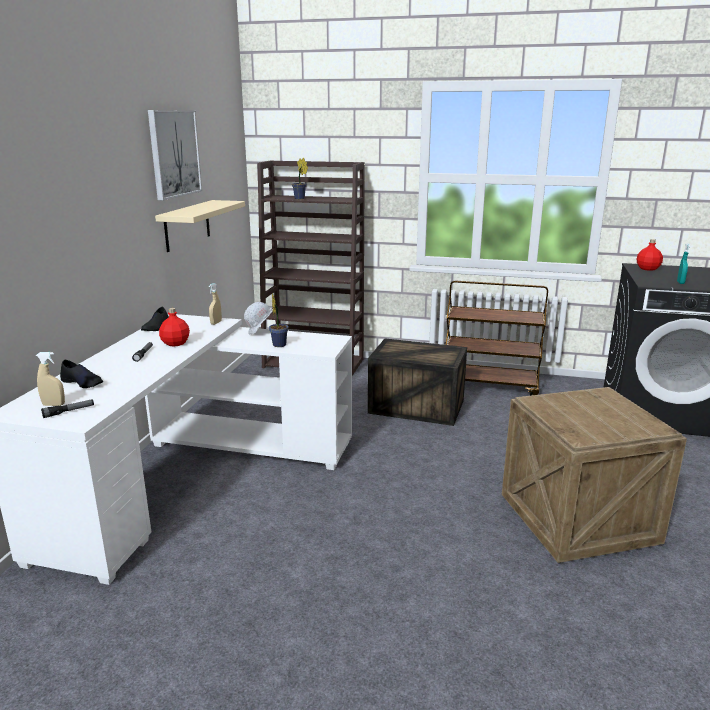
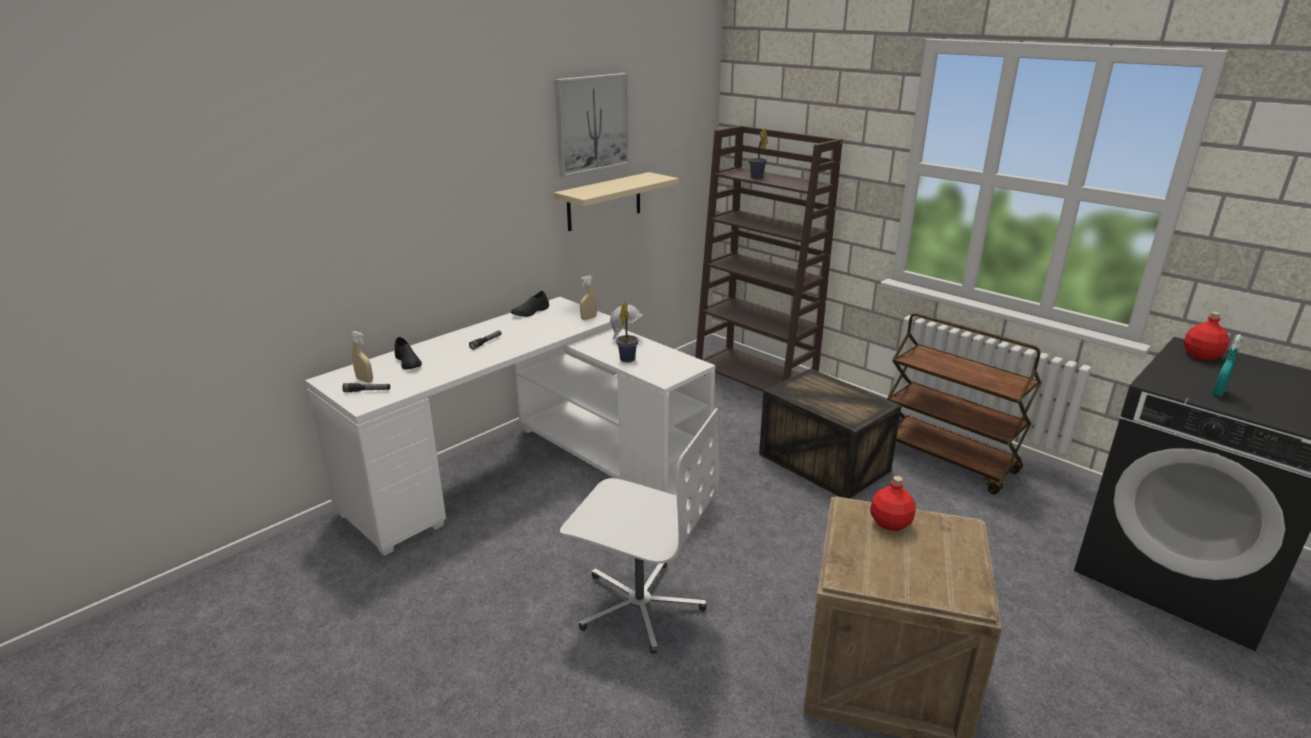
camera: 30 degrees right, 5 degrees up
(175, 343) = (525, 336): red bottle -> red bottle (890, 524)
(379, 538) = (639, 604): none -> white office chair

